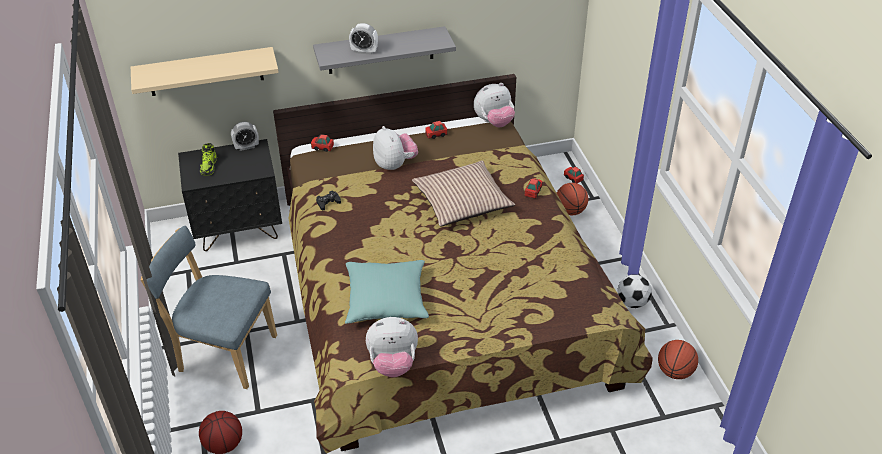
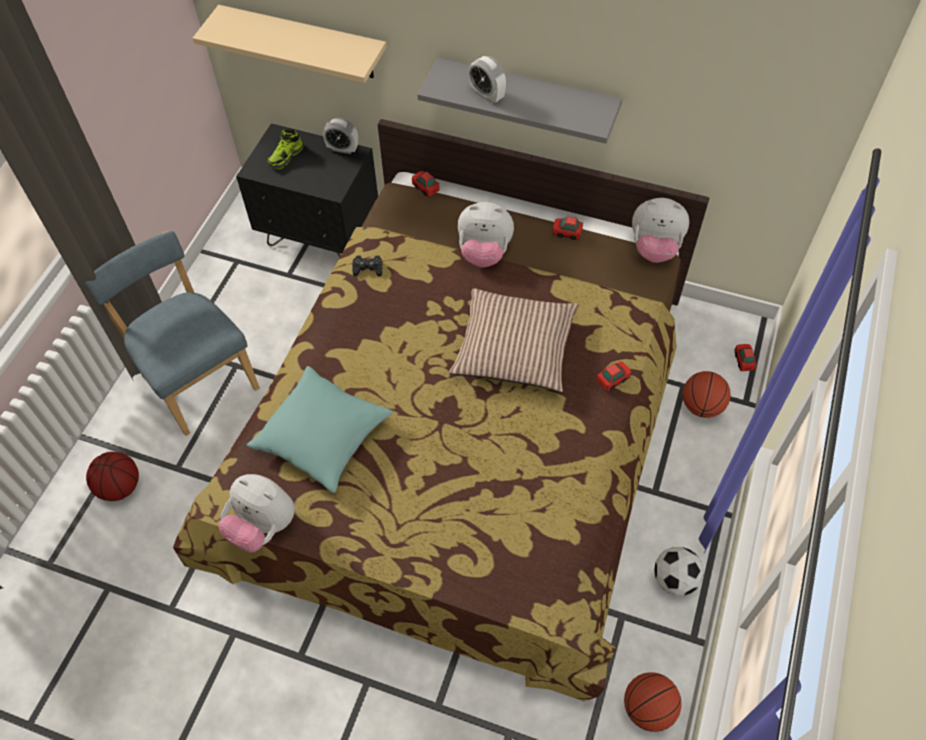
camera: 35 degrees right, 15 degrees up
(395, 165) = (484, 253): plush toy -> plush toy turned 90 degrees clockwise

